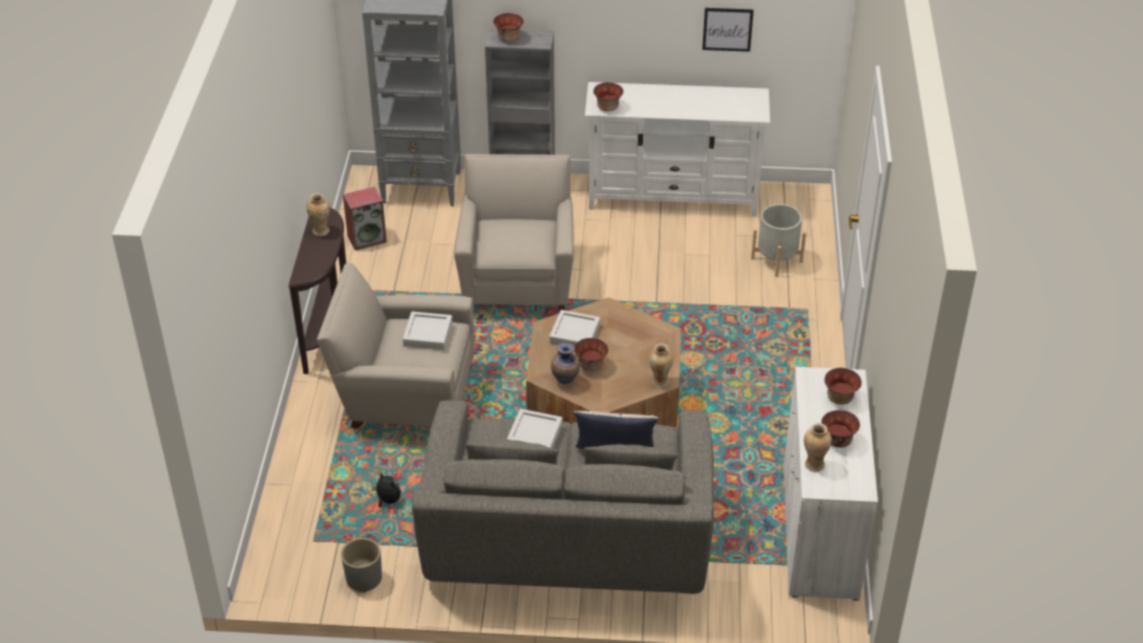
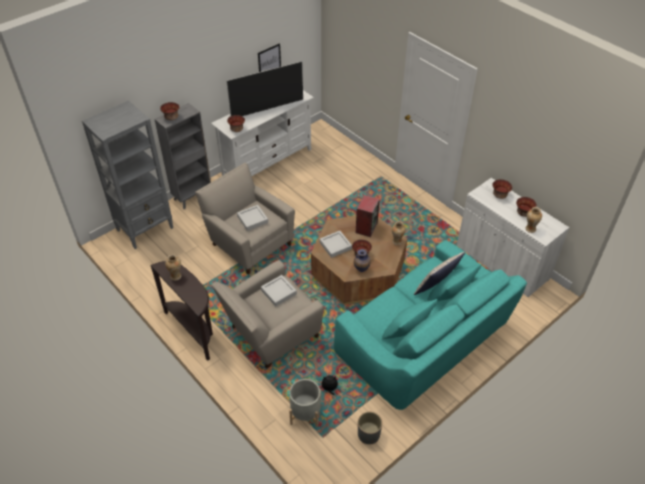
camera: 45 degrees left, 5 degrees up
(367, 238) = (150, 271): speaker -> speaker (366, 227)
(535, 435) = (391, 303): grey tray -> grey tray (252, 219)
(567, 538) = (423, 342): grey sofa -> turquoise sofa
(683, 103) = (267, 109): none -> television
(776, 260) = (343, 163): grey planter -> grey planter (305, 413)

